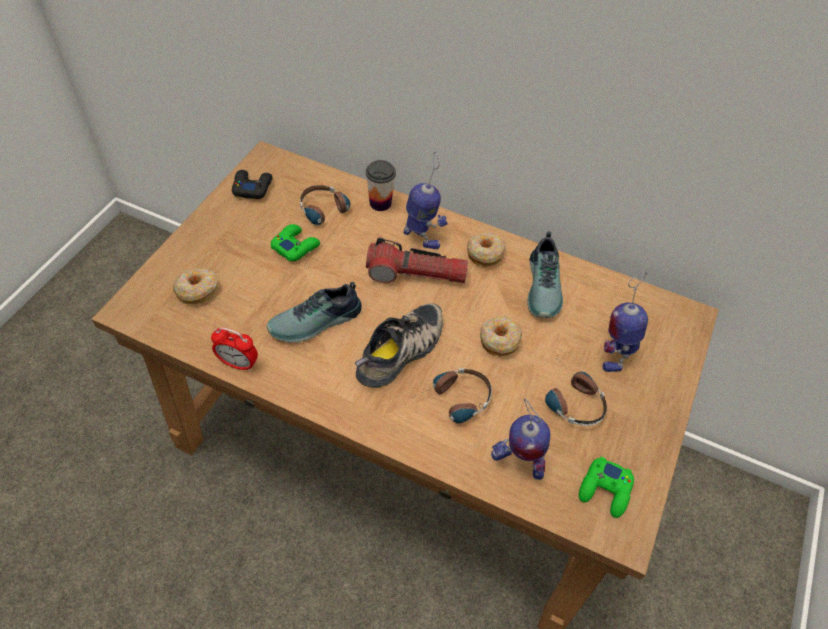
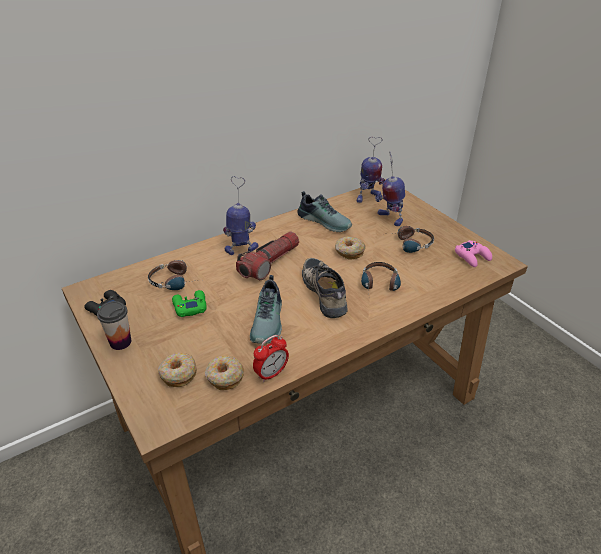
camera: 55 degrees left, 15 degrees down
(380, 203) = (194, 254): cup -> cup (120, 342)
(484, 253) = (280, 231): donut -> donut (224, 377)
(517, 462) = (437, 279): toy robot -> toy robot (367, 197)
(605, 490) = (472, 257): green game controller -> pink game controller

